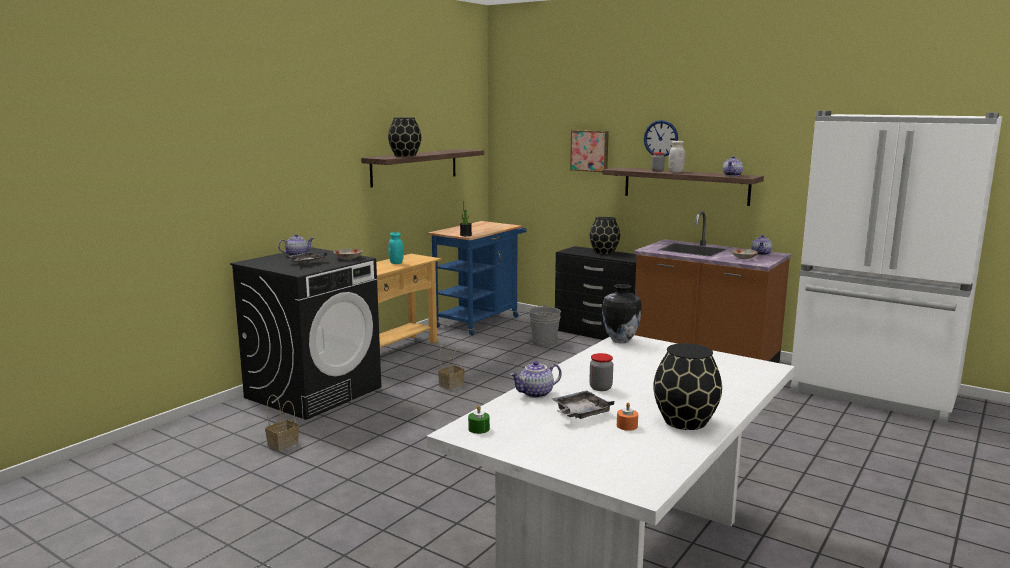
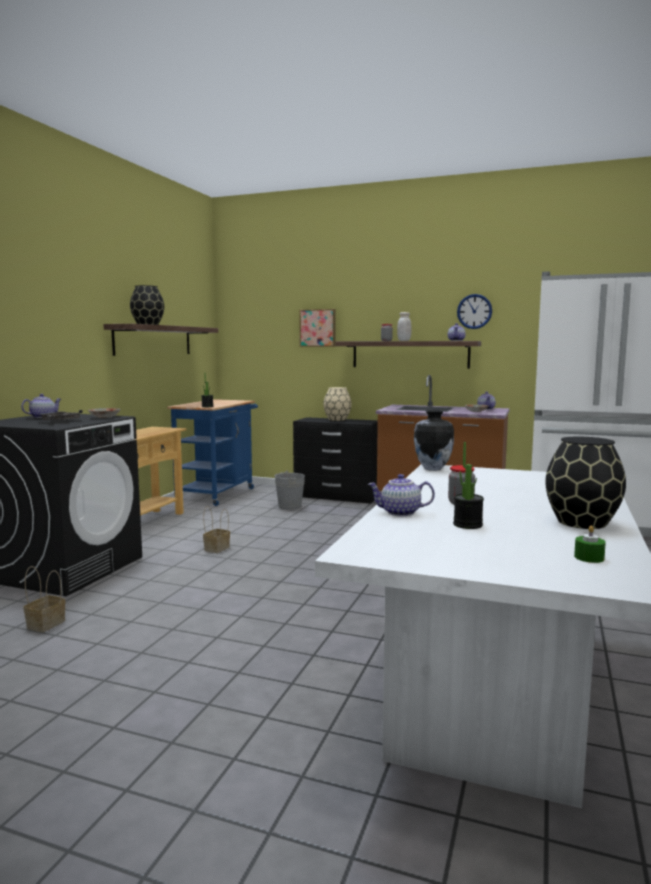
camera: 15 degrees left, 5 degrees down
(396, 263) = (142, 432): turquoise jar -> none
(479, 429) = (372, 548): green candle -> green candle (589, 557)
(536, 394) = (400, 513): teapot -> teapot turned 45 degrees clockwise
(580, 413) = (467, 525): grey tray -> potted plant
(604, 252) = (337, 419): black vase -> beige vase
(627, 426) = (530, 531): orange candle -> none
(661, 138) = (385, 313): wall clock -> wall clock (474, 311)

